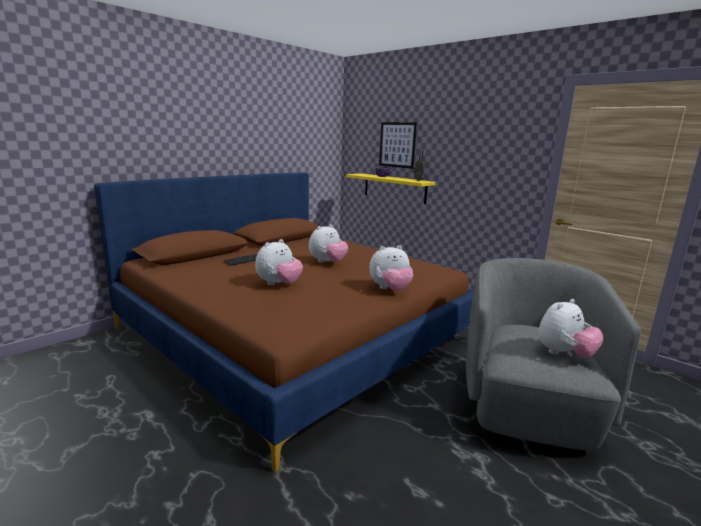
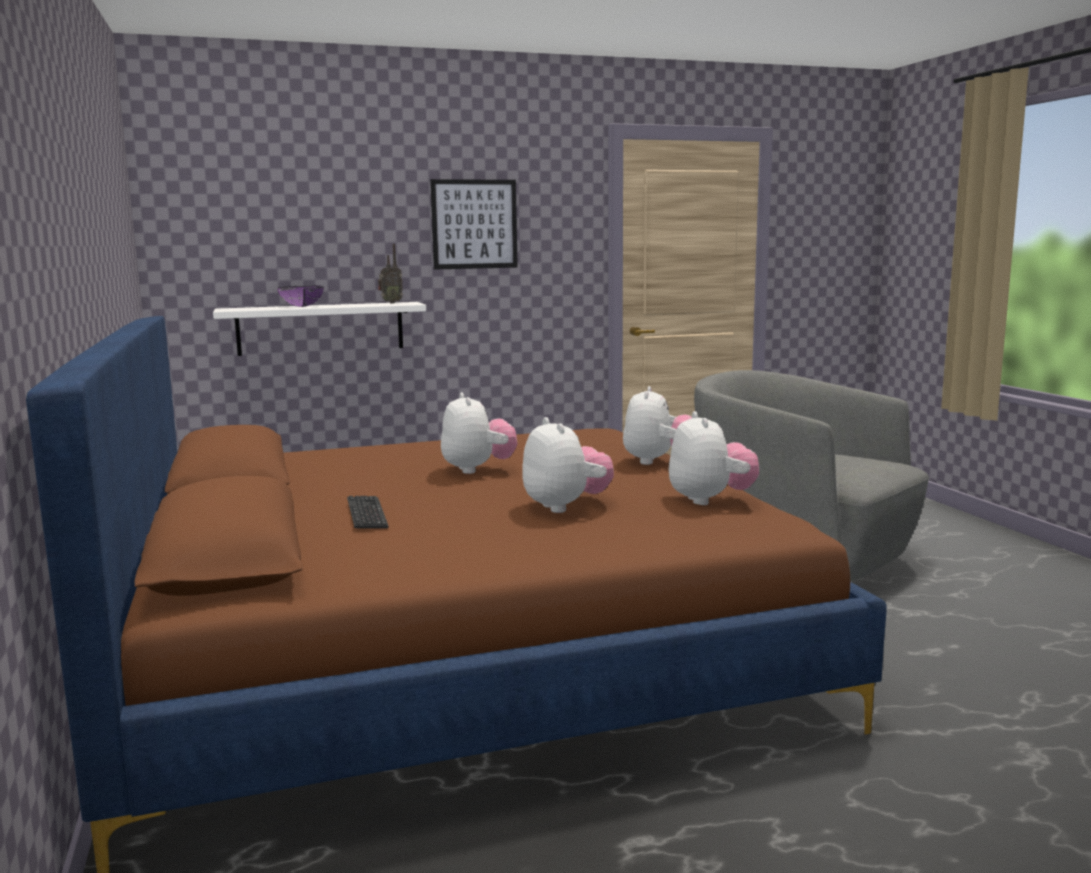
camera: 60 degrees left, 5 degrees down
(394, 188) = (320, 328): yellow shelf -> white shelf
(397, 145) = (315, 237): picture -> picture (474, 224)
(564, 354) = (858, 458): plush toy -> plush toy (710, 500)

